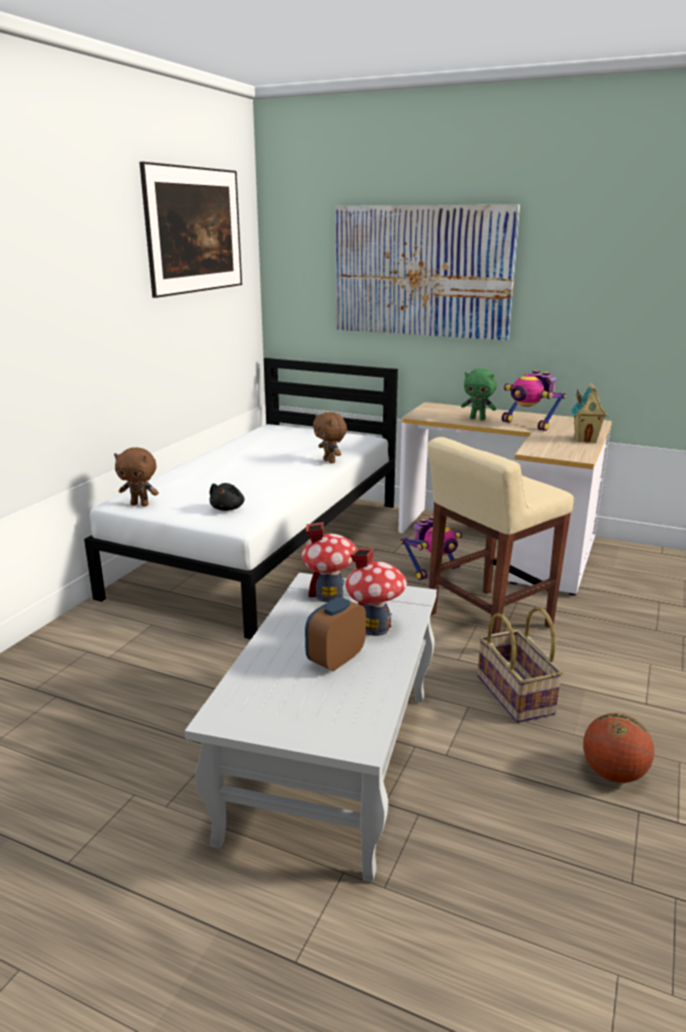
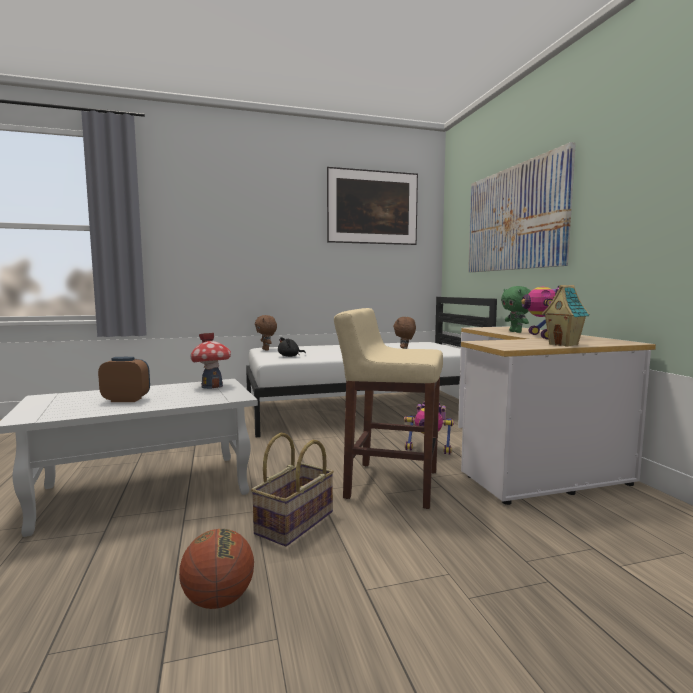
camera: 50 degrees right, 15 degrees down
(375, 627) = (180, 398): toy house -> none

